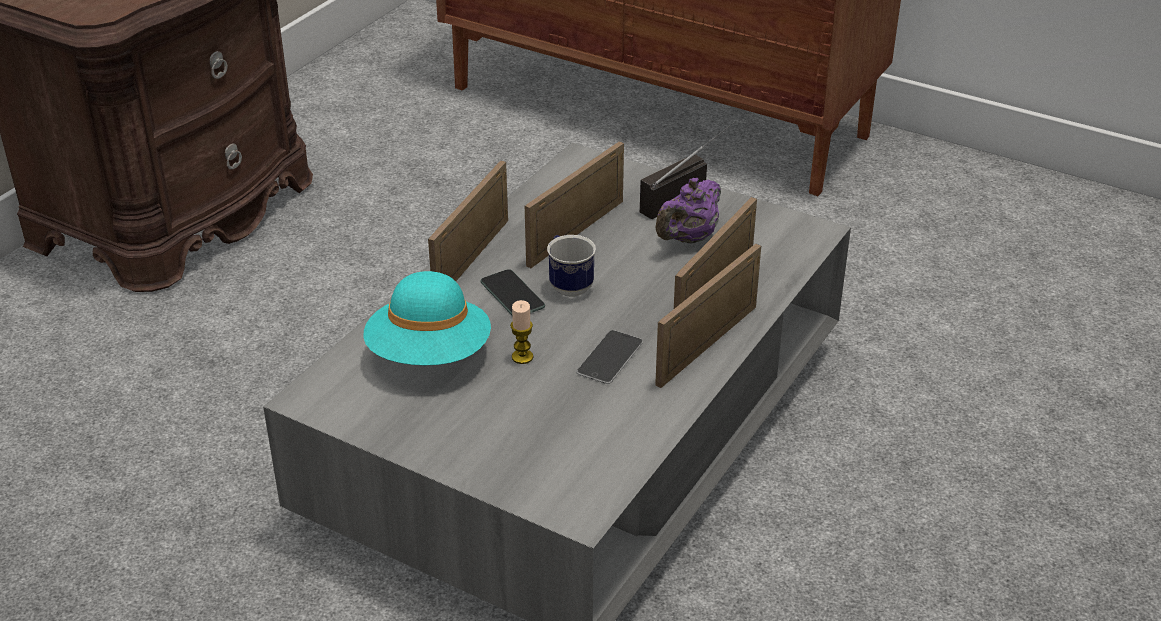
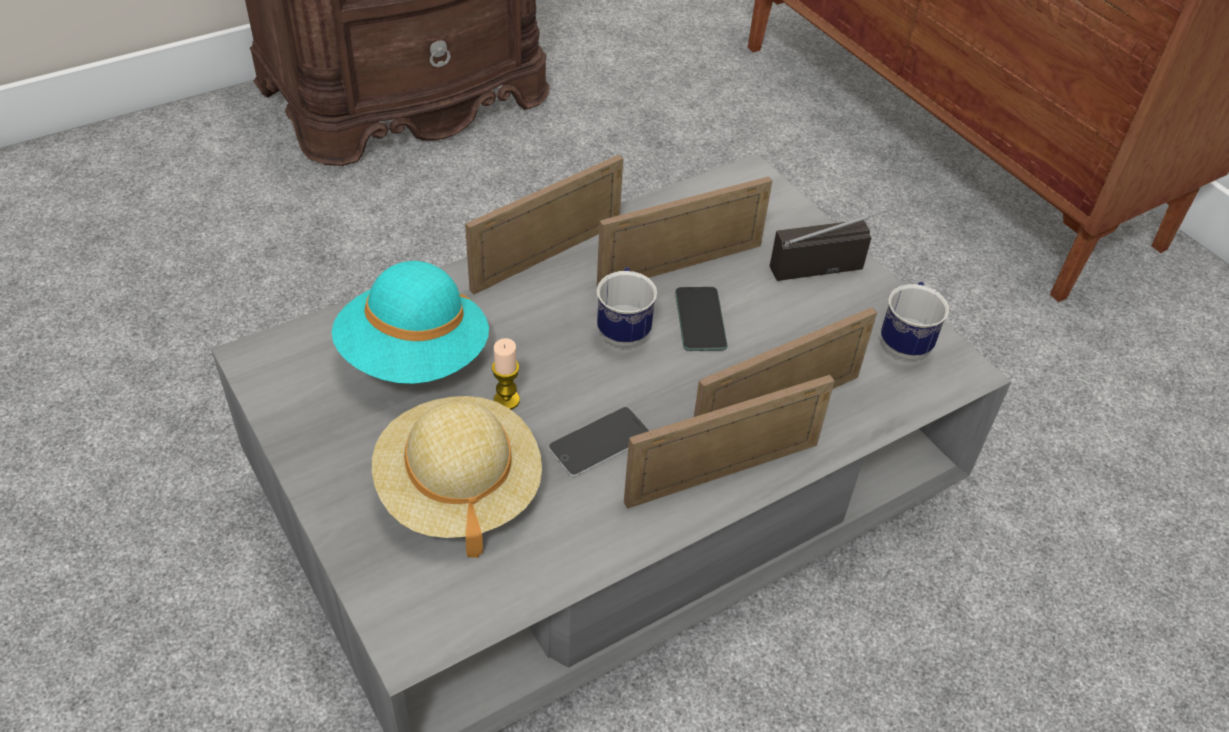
camera: 25 degrees right, 10 degrees up
(512, 294) = (555, 316): phone -> phone (700, 320)
(536, 420) = (459, 490): none -> beige hat
(688, 238) = (801, 321): purple teapot -> none
(766, 227) = (905, 341): none -> mug

